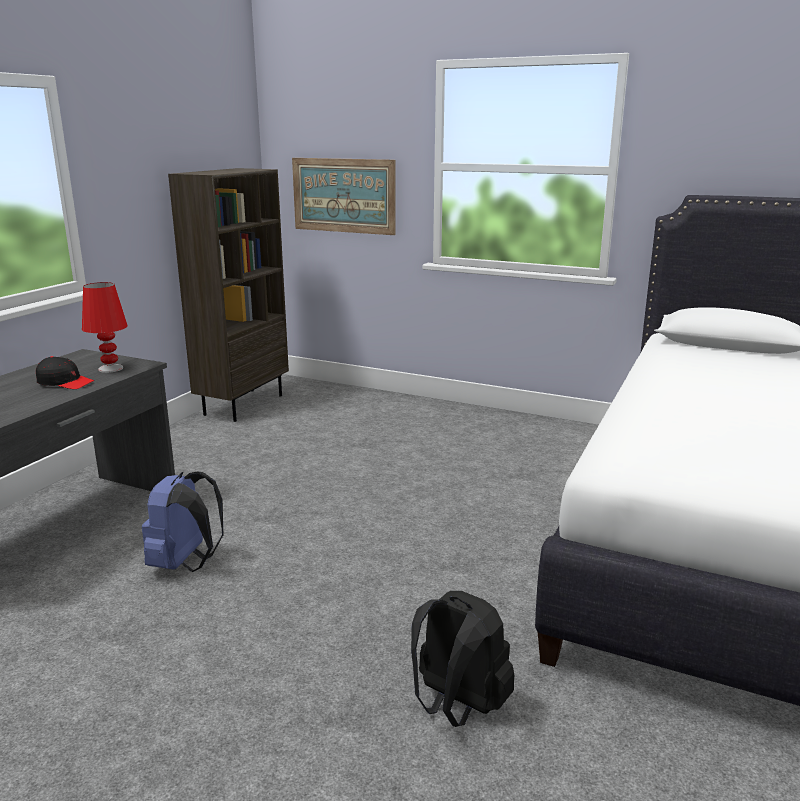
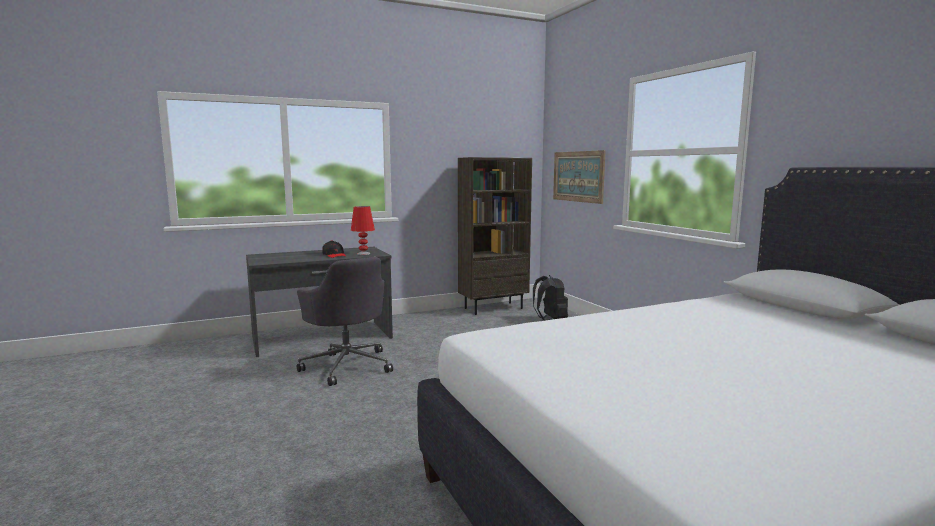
camera: 40 degrees right, 10 degrees down
(185, 563) = (347, 365): blue backpack -> grey office chair
(457, 706) = (349, 472): black backpack -> black backpack (550, 320)

